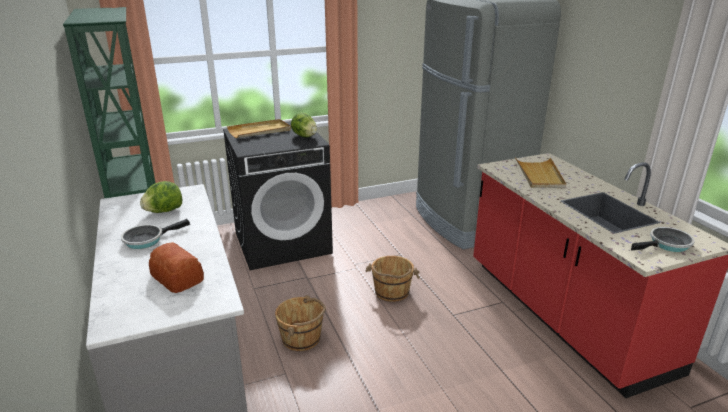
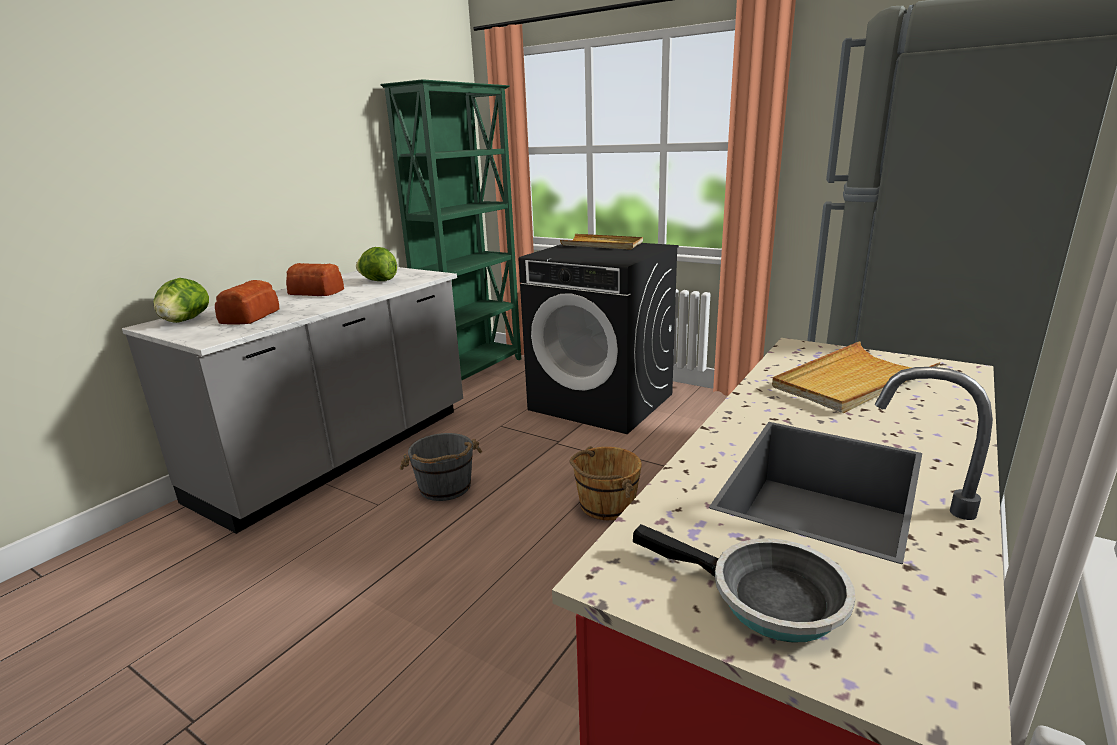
camera: 55 degrees right, 5 degrees down
(147, 239) = (316, 292): frying pan -> bread
(302, 338) = (445, 487): brown bucket -> grey bucket
(304, 136) = (628, 256): lettuce -> lettuce (184, 320)

